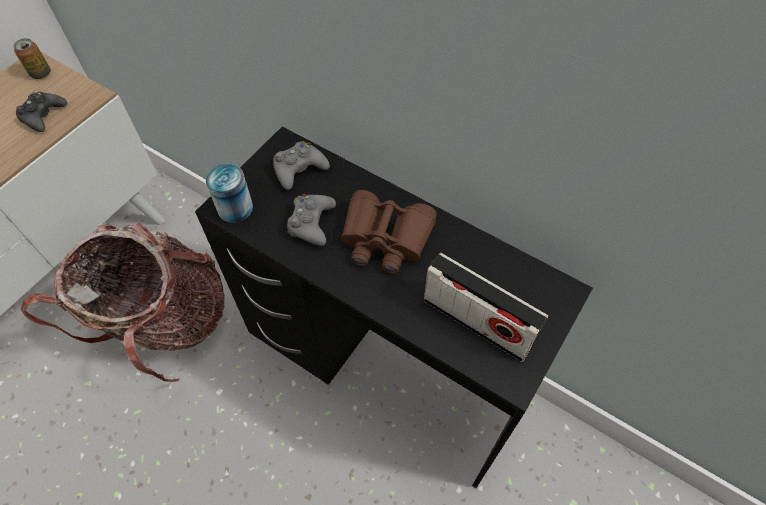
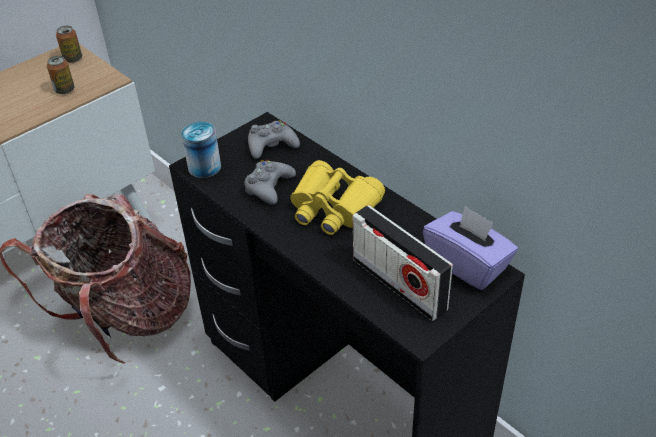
camera: 15 degrees right, 15 degrees down
(43, 115) = (65, 90): black game controller -> can
(385, 239) = (333, 208): brown binoculars -> yellow binoculars
(536, 286) = (467, 264): none -> purple tissue box

